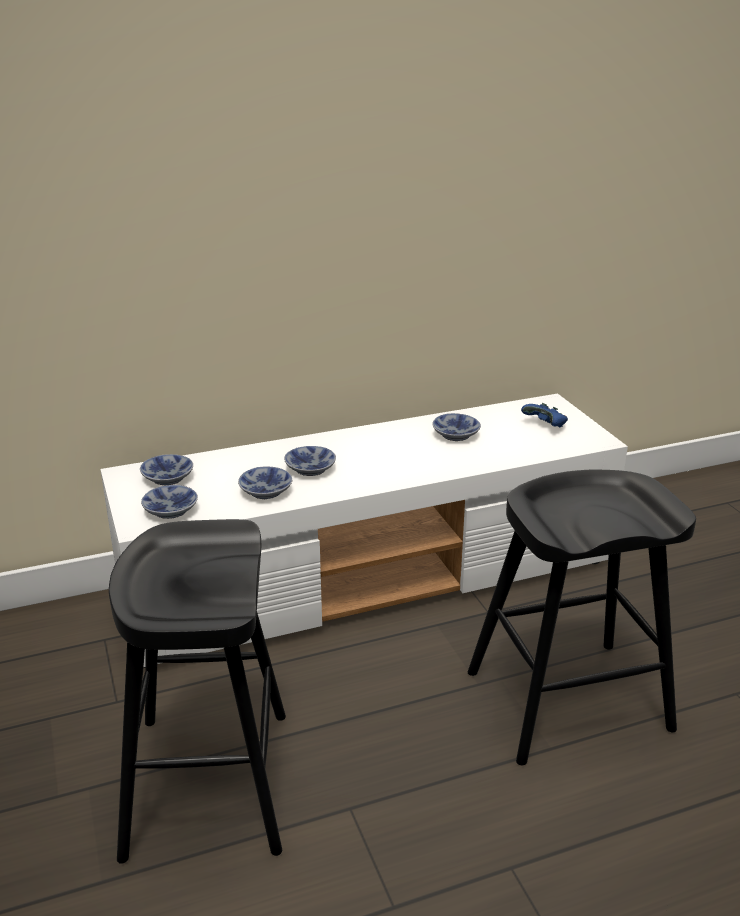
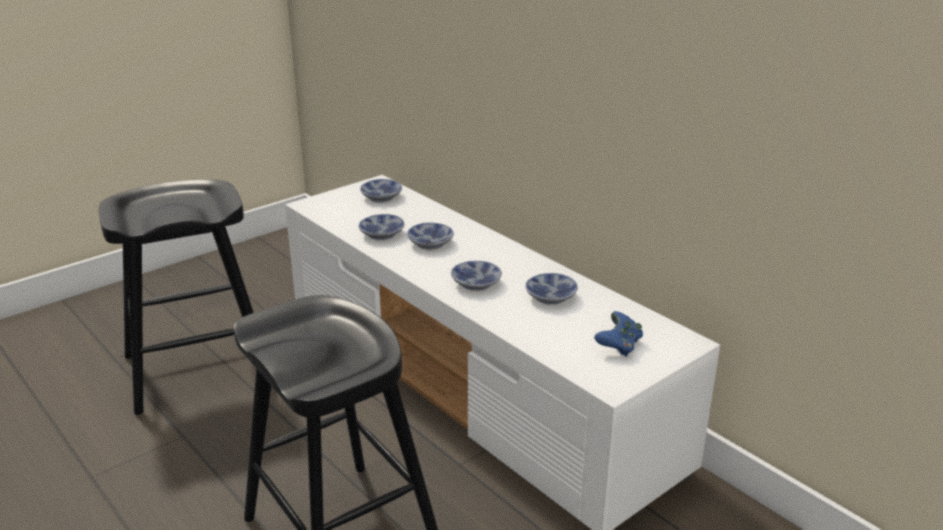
camera: 70 degrees right, 0 degrees up
(171, 511) = (333, 209): bowl -> bowl (474, 284)

